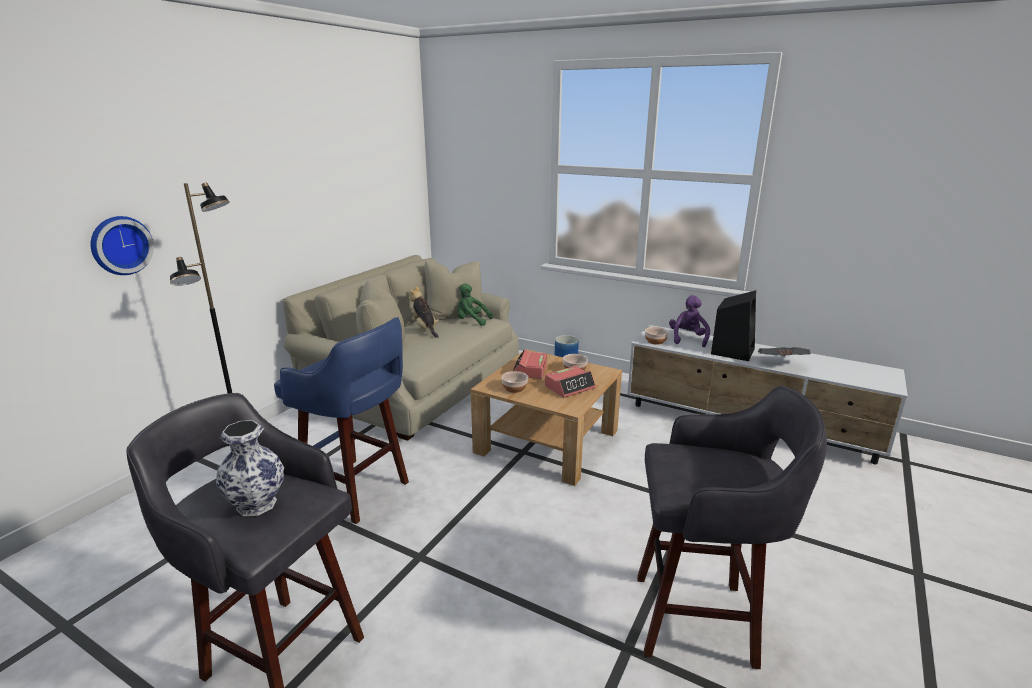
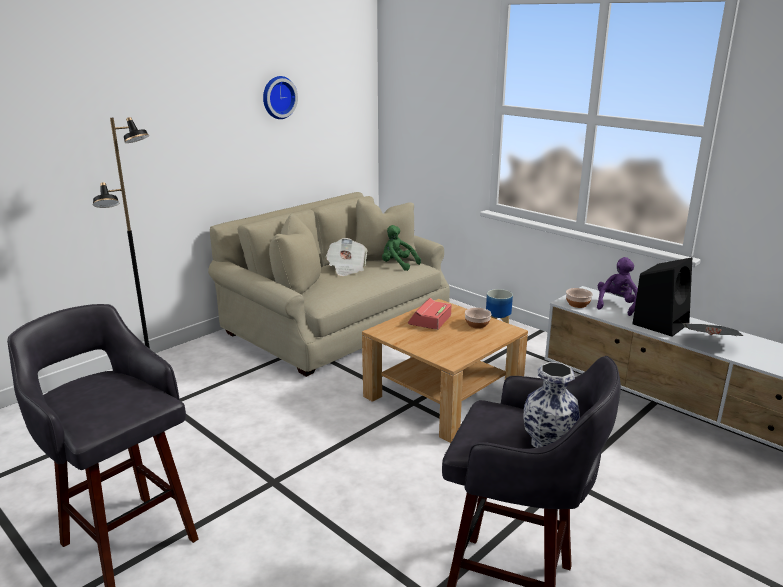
camera: 15 degrees right, 0 degrees up
(120, 245) = (63, 169): wall clock -> wall clock (278, 97)
(257, 503) = (105, 399): vase -> vase (548, 442)
(357, 492) = (242, 416): blue stool -> none
(425, 329) = (346, 268): plush toy -> newspaper
(514, 388) = (404, 336): bowl -> none
(569, 387) = (461, 341): alarm clock -> none

